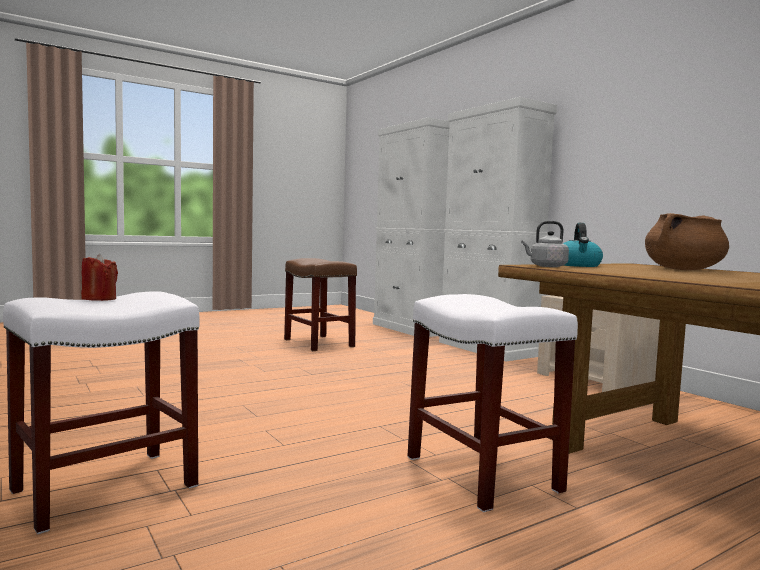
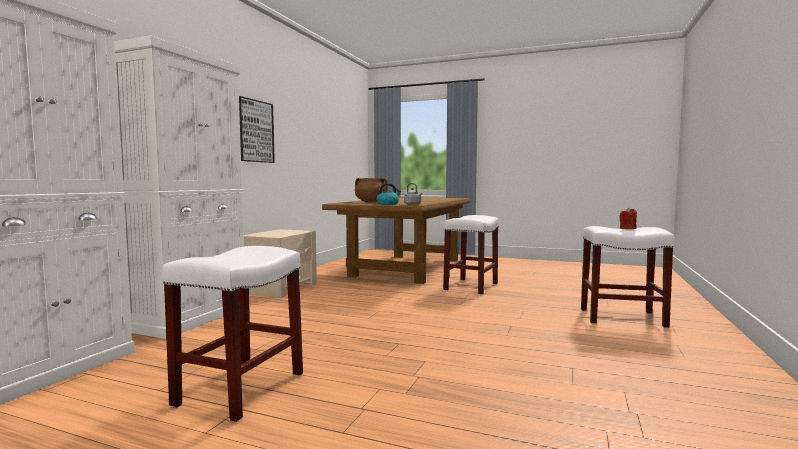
camera: 125 degrees left, 0 degrees up
(319, 343) = (241, 388): brown stool -> white stool
(637, 153) = (255, 131): none -> picture

